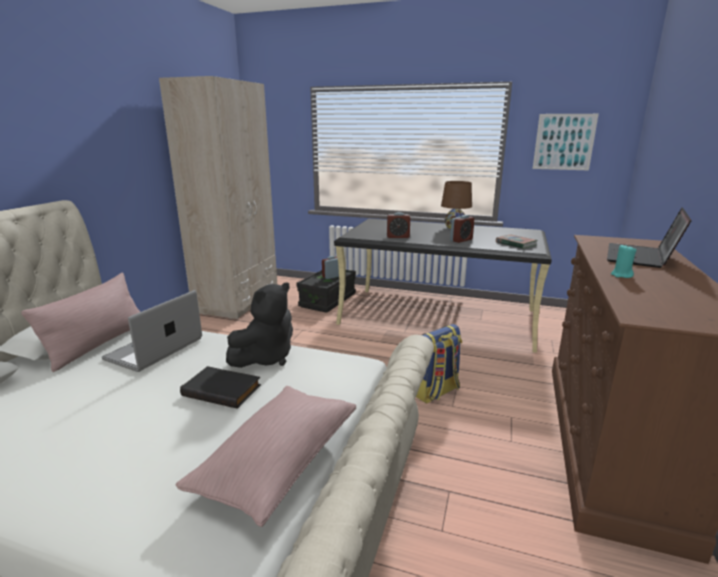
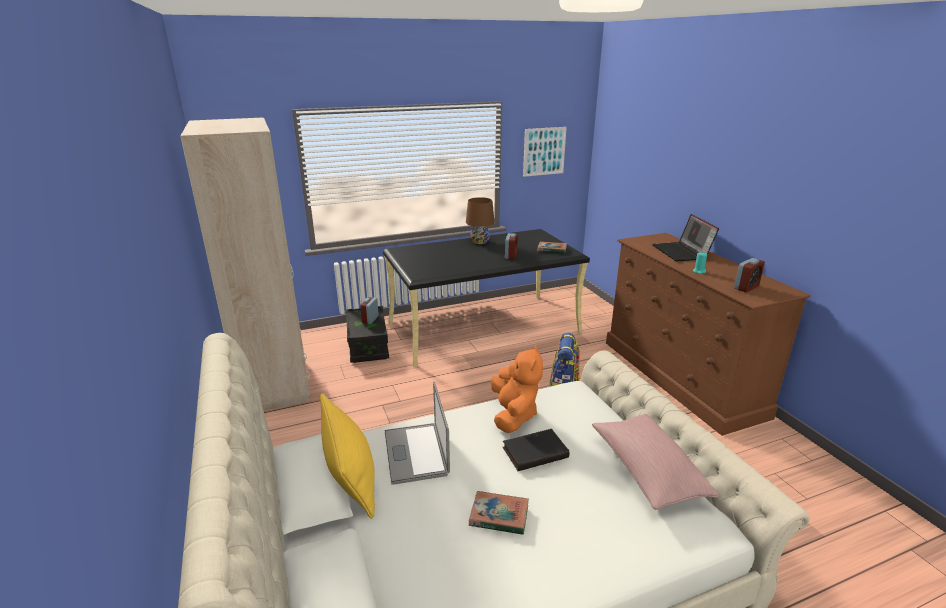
camera: 40 degrees left, 5 degrees up
(99, 343) = (350, 476): pink pillow -> yellow pillow
(104, 416) = (499, 516): none -> book
(266, 358) = (513, 415): black plush toy -> orange plush toy
(398, 237) = (458, 265): alarm clock -> alarm clock (746, 287)

